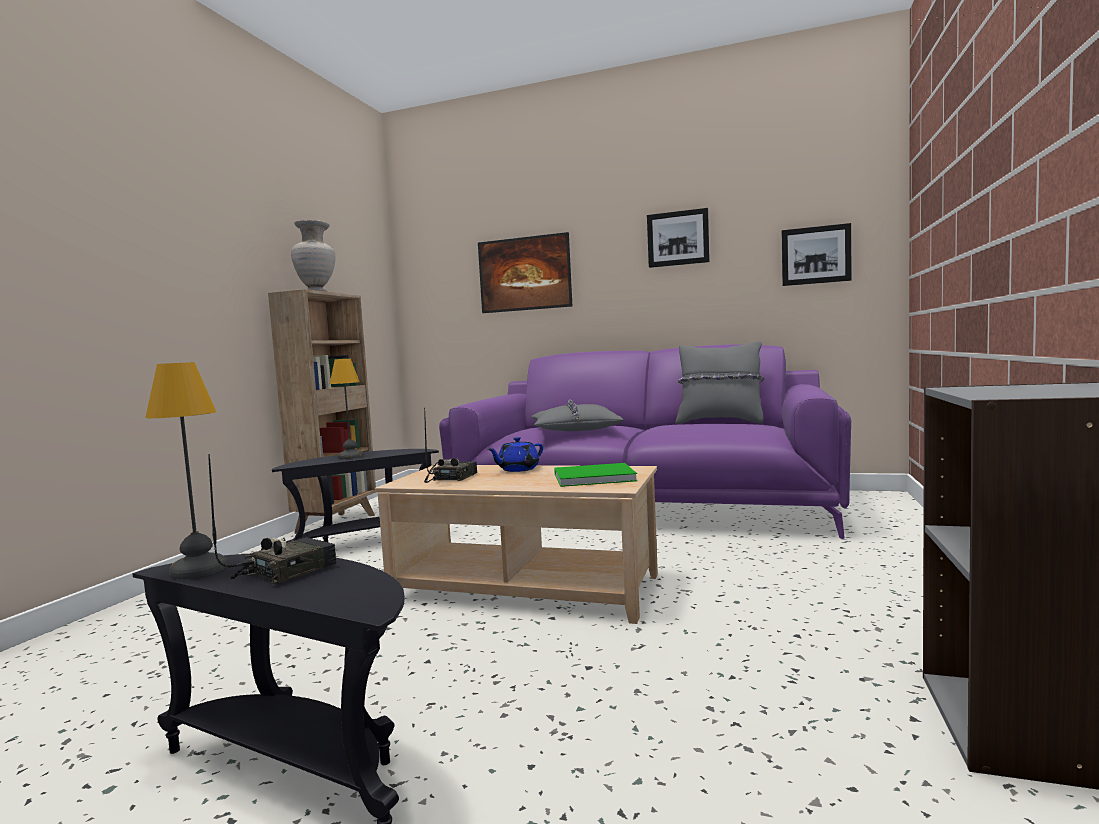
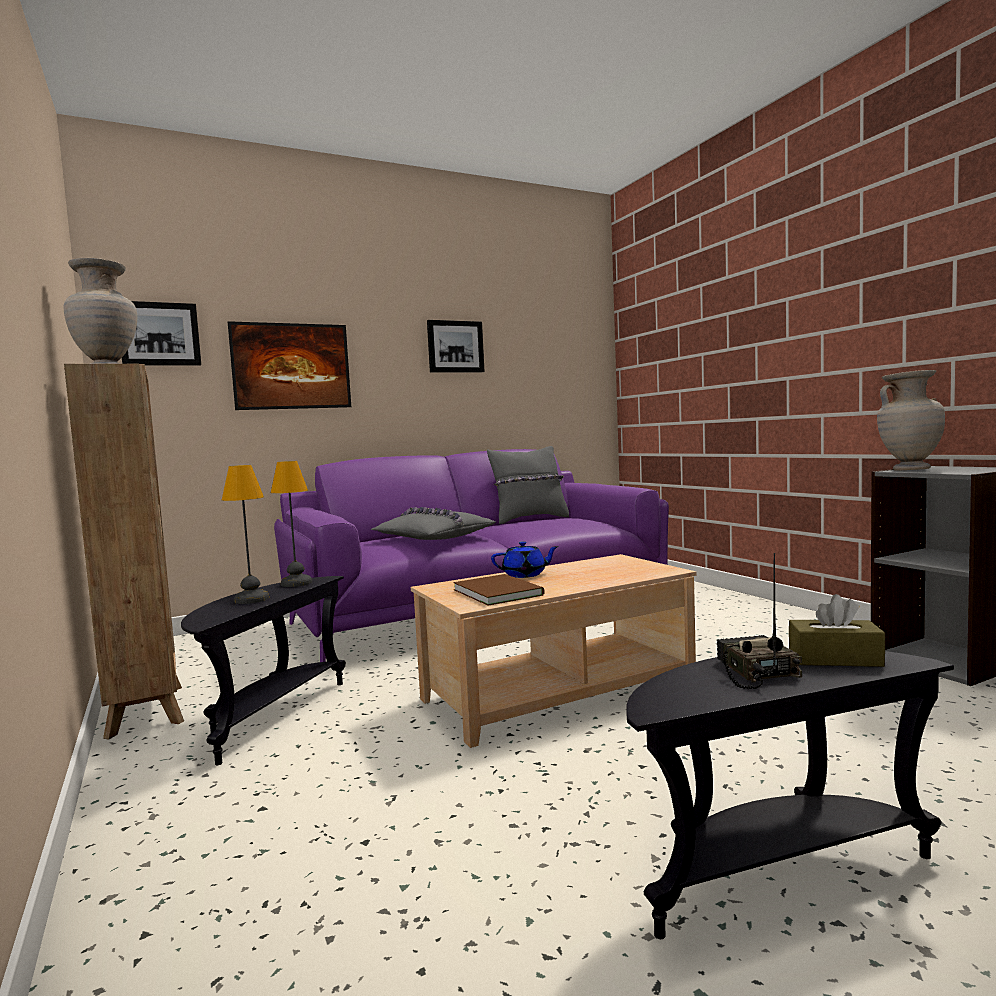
camera: 45 degrees left, 0 degrees up
(196, 570) = (685, 699): table lamp -> table lamp (296, 583)
(350, 584) = (835, 658): none -> brown tissue box
(451, 478) = (498, 591): radio -> brown book
(517, 469) = (525, 575): blue teapot -> blue teapot turned 105 degrees counterclockwise
(591, 477) = (617, 568): green book -> none
(815, 255) = (560, 375): picture -> picture (159, 334)
(982, 387) = (909, 470): none -> beige vase

